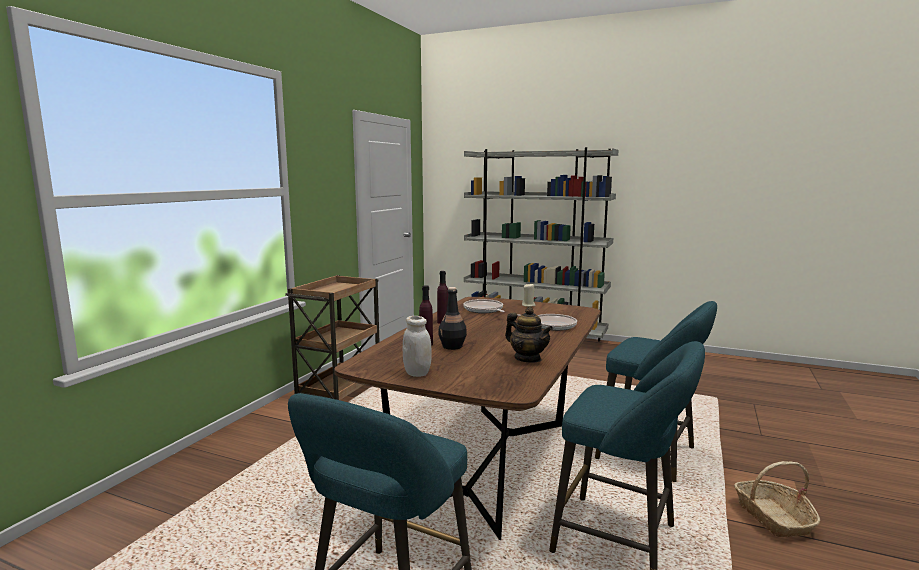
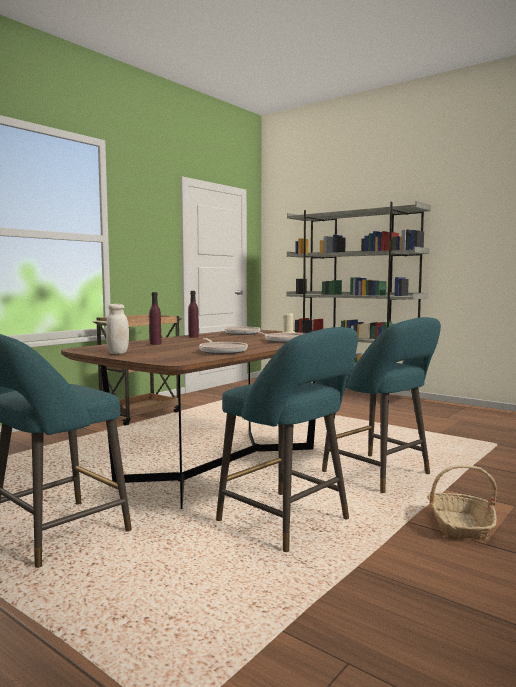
camera: 15 degrees right, 5 degrees down
(452, 346) = (174, 345): black bottle -> none
(527, 359) = (222, 351): teapot -> frying pan

